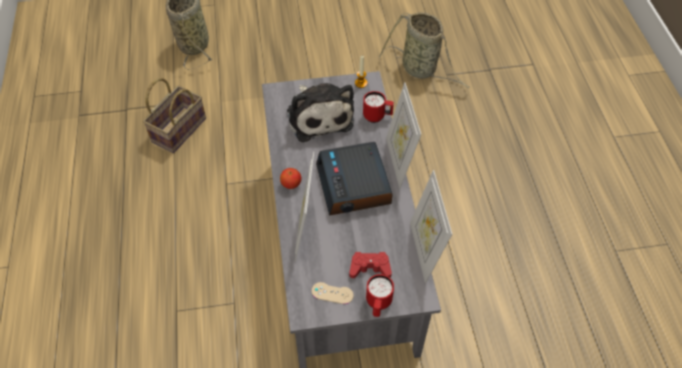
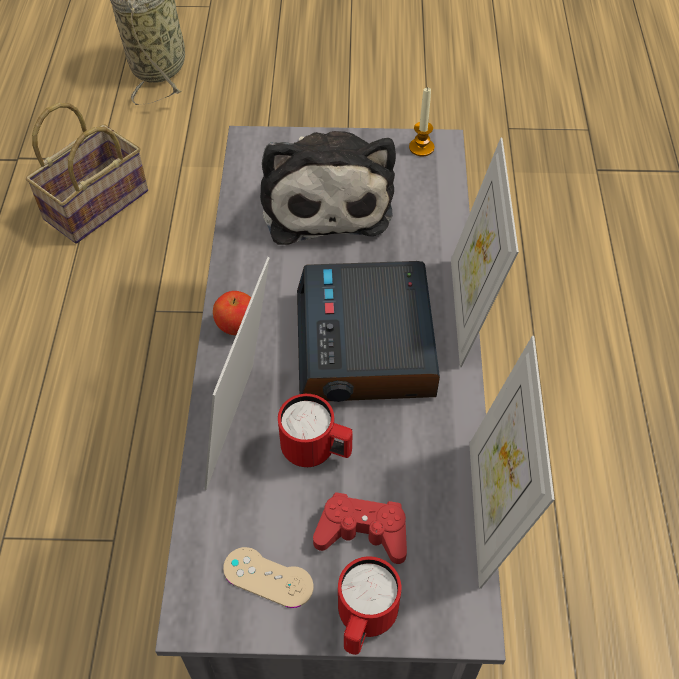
camera: 10 degrees right, 0 degrees up
(377, 117) = (441, 215): red mug -> red mug (316, 452)
(421, 70) = (550, 155): basket -> none

